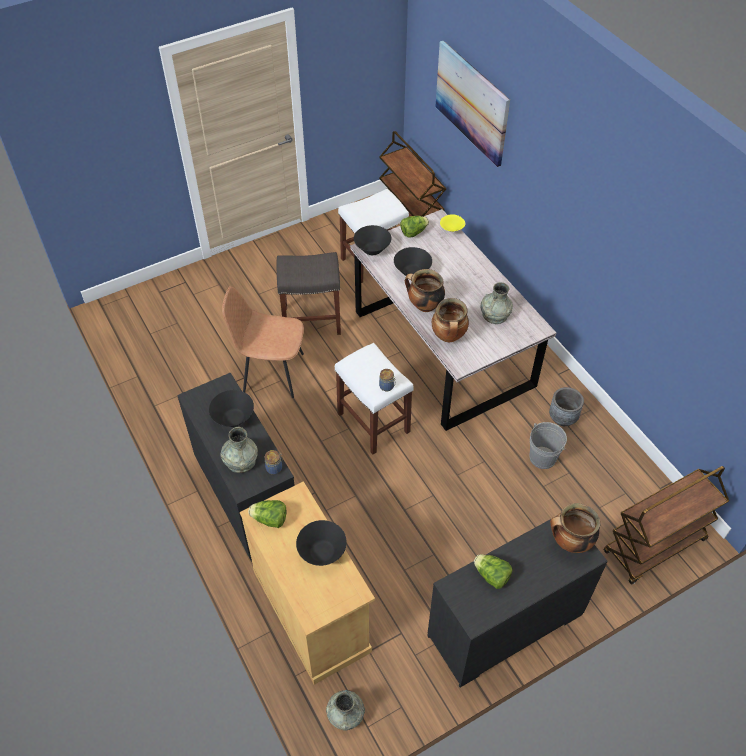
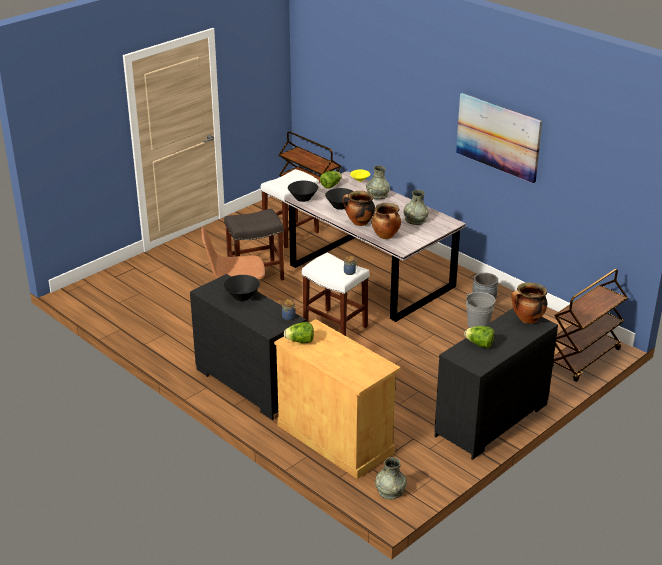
camera: 15 degrees left, 20 degrees down
(240, 461) = (260, 317): grey vase -> grey vase (377, 195)
(322, 552) = (349, 351): black bowl -> none
(472, 102) = (358, 83): picture -> picture (498, 137)

